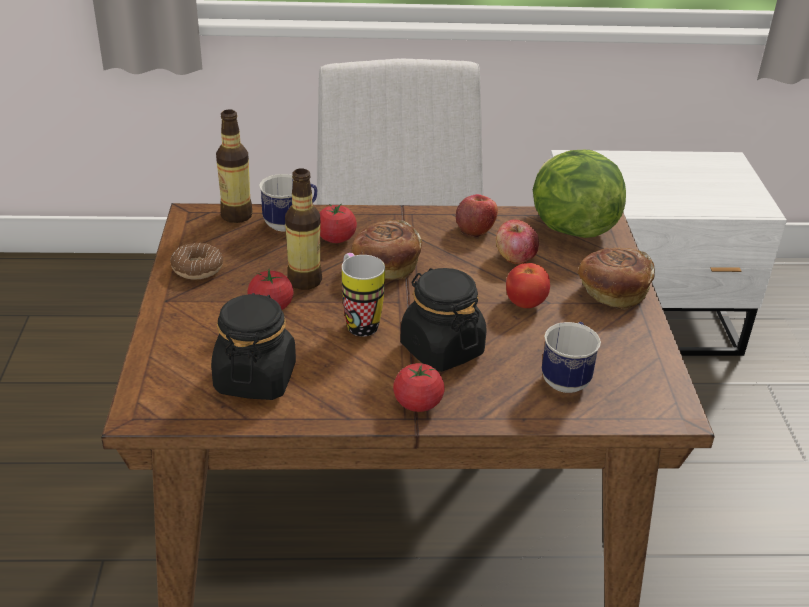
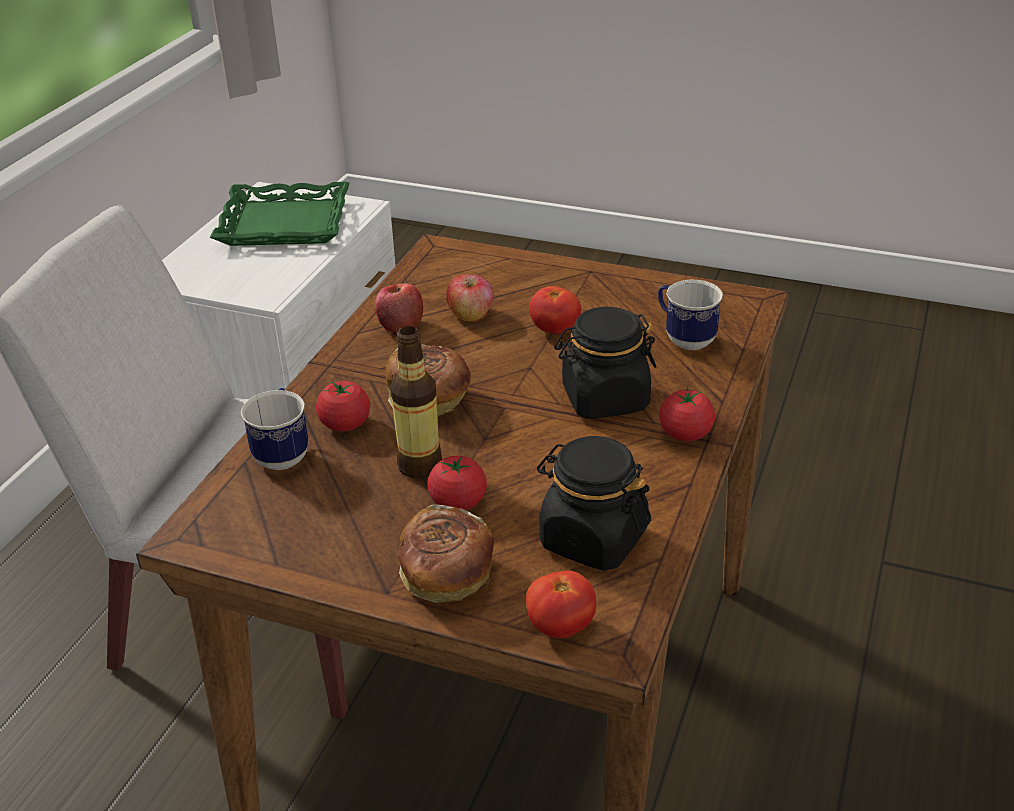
camera: 65 degrees left, 0 degrees up
(153, 382) = (560, 627): none -> tomato
(197, 268) = (331, 551): donut -> none
(236, 215) = (225, 495): bottle -> none
(358, 321) = (525, 442): mug -> none
(570, 228) = (442, 270): lettuce -> none
(612, 292) = (566, 278): bread -> bread (447, 577)
(693, 182) = (284, 224): none -> green tray

